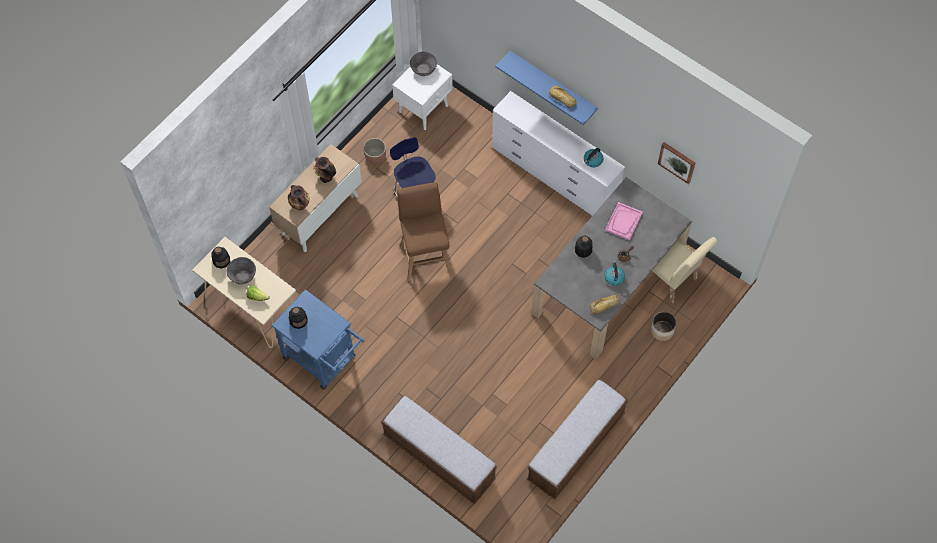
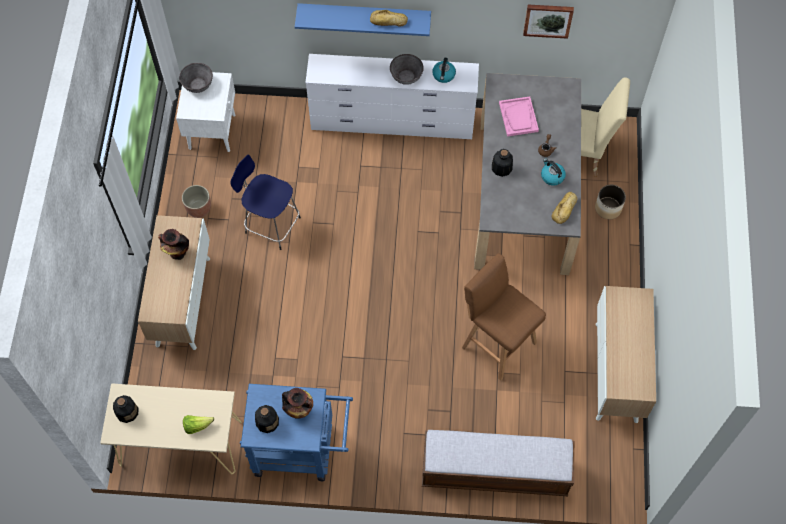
camera: 35 degrees left, 0 degrees up
(242, 275) = (163, 413): grey bowl -> grey bowl (406, 76)
(300, 205) = (171, 299): vase -> vase (299, 410)
(425, 256) = (325, 277): brown stool -> brown stool (497, 343)
(576, 447) = (617, 372): bench -> cabinet

